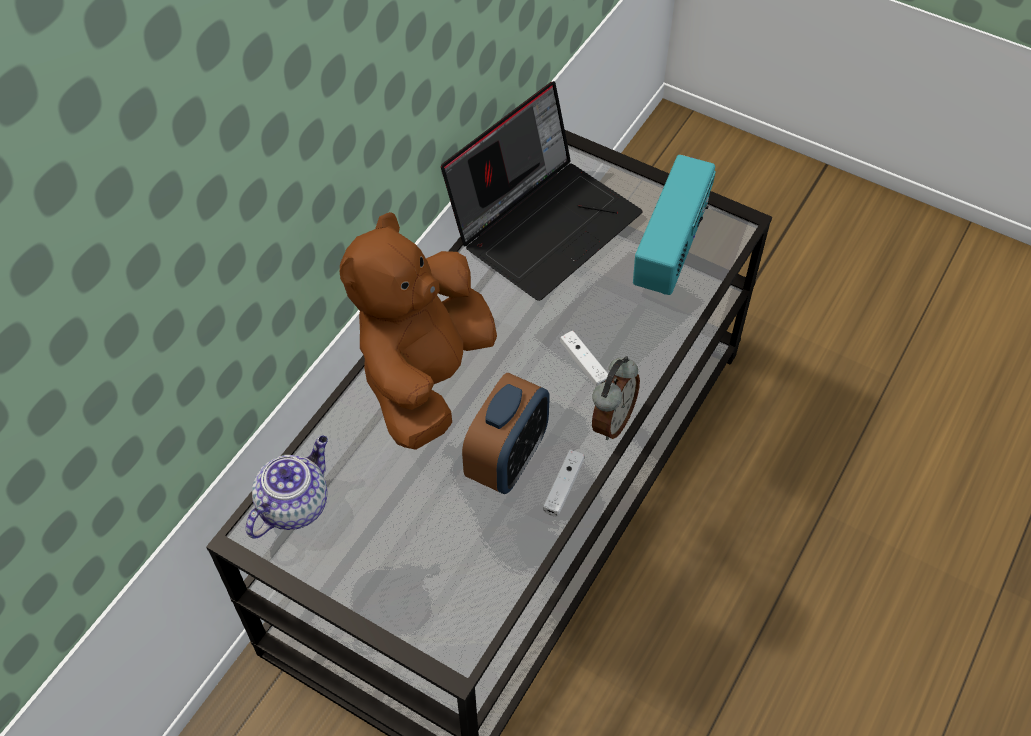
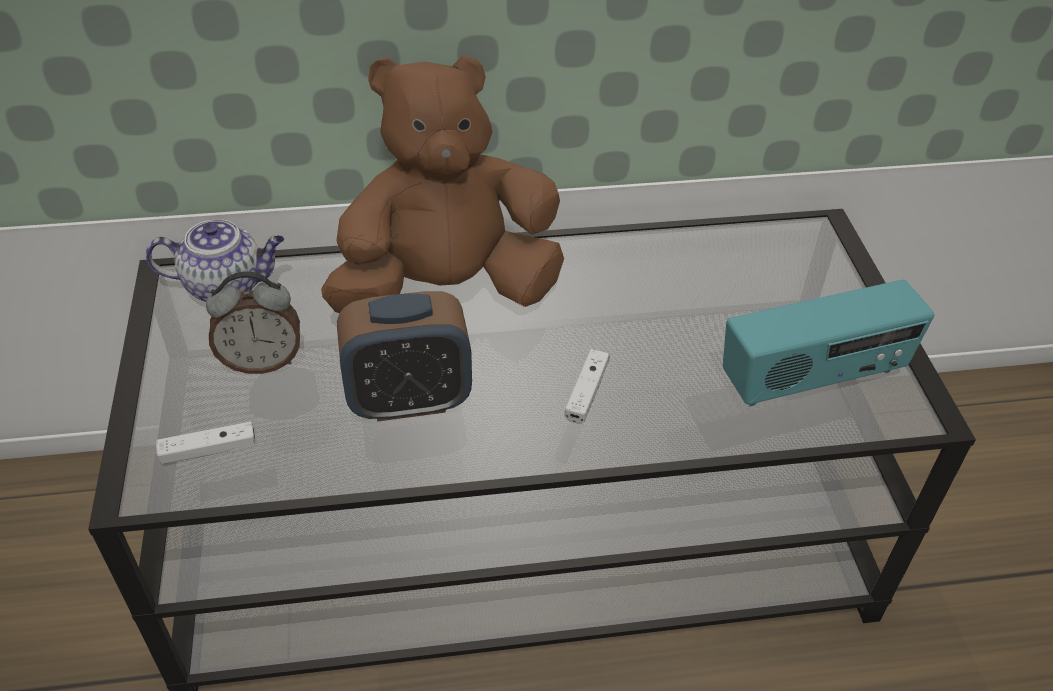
camera: 50 degrees right, 10 degrees down
(544, 223) = (720, 268): laptop -> none
(563, 487) = (415, 462): white game controller -> white game controller (208, 450)
(611, 420) = (537, 454): alarm clock -> alarm clock (262, 361)

